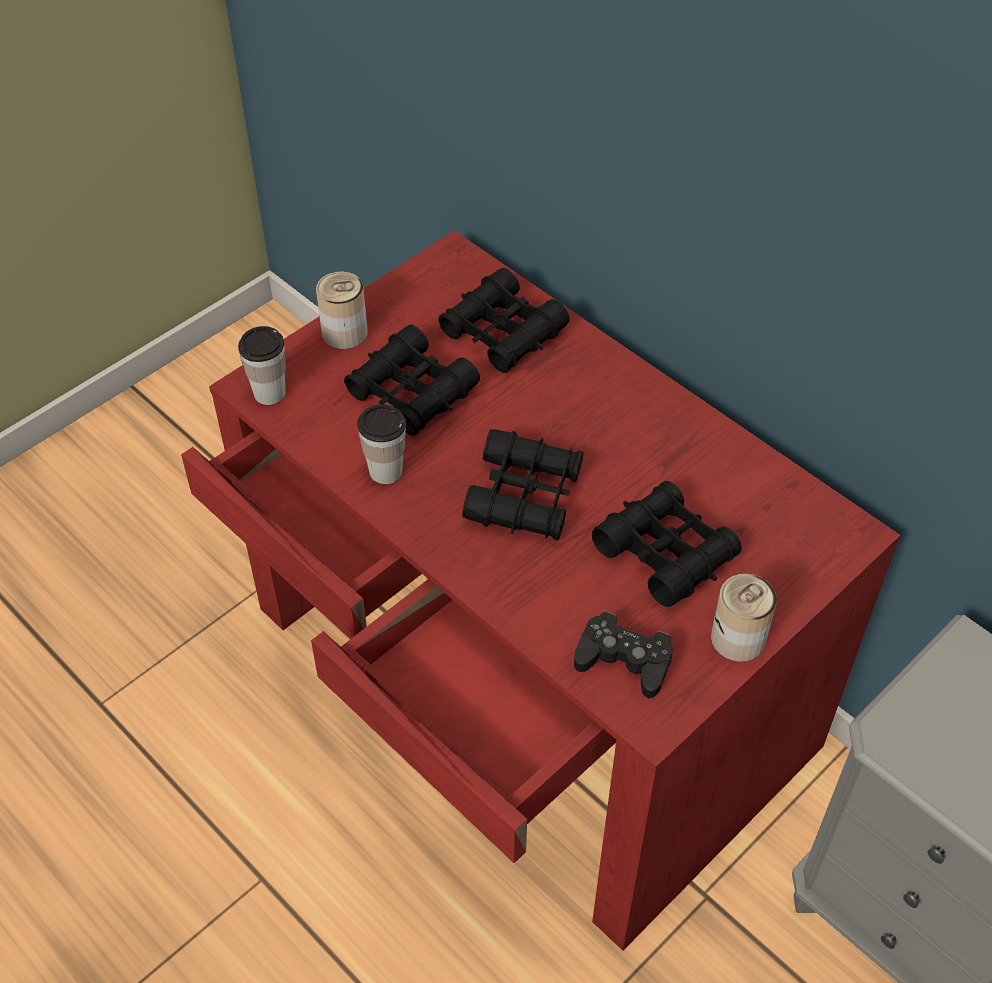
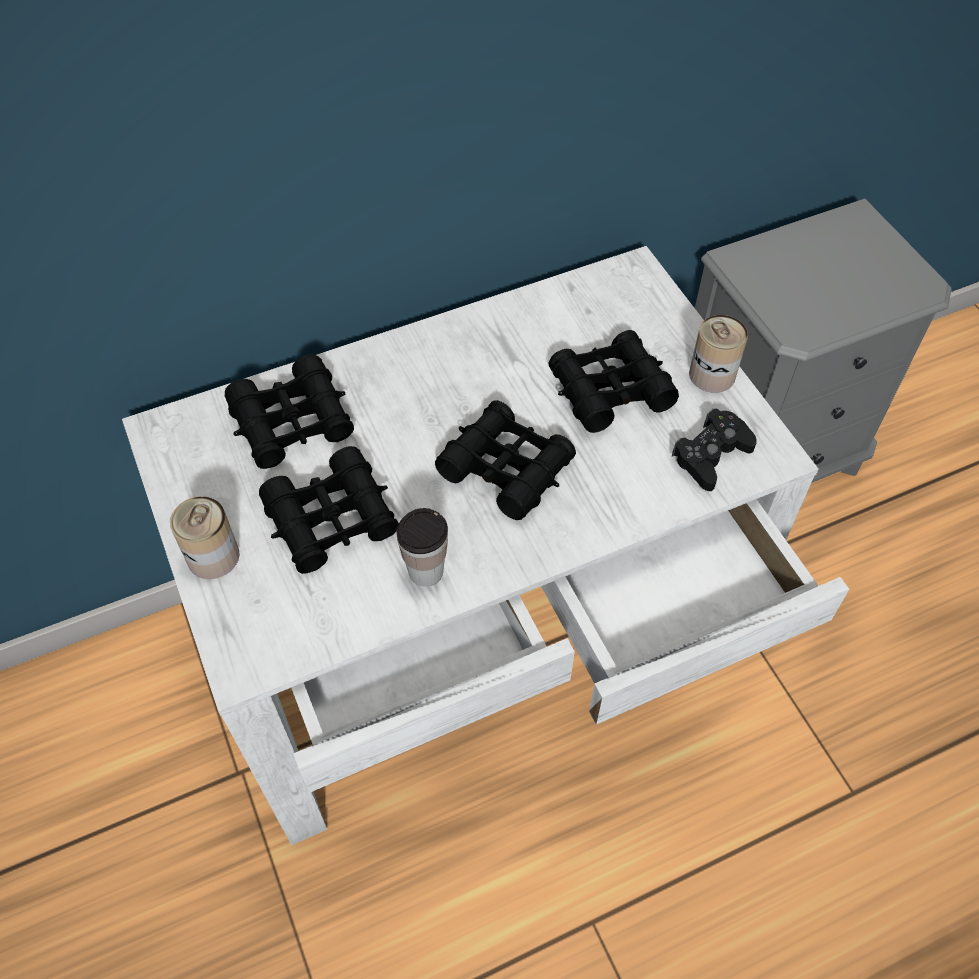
camera: 70 degrees left, 5 degrees up
(269, 393) = (263, 650): cup -> none
(512, 698) = (486, 649): red desk -> white desk

